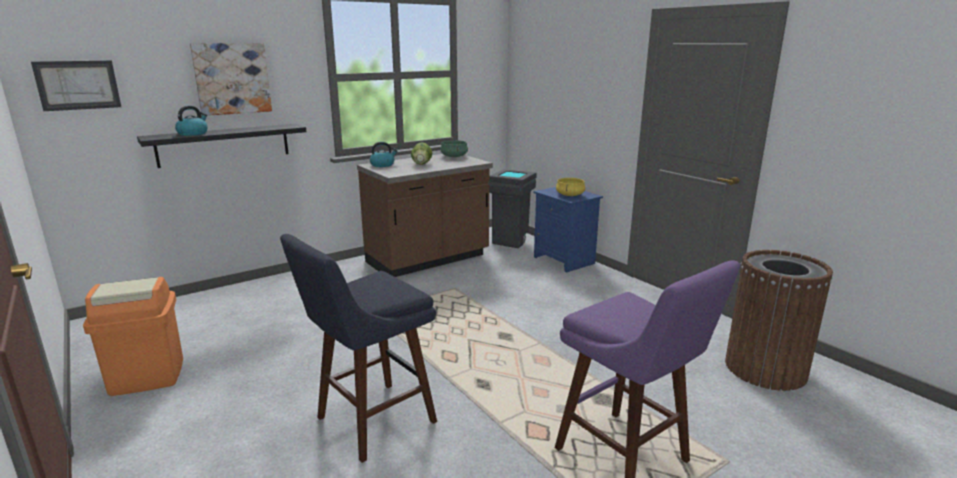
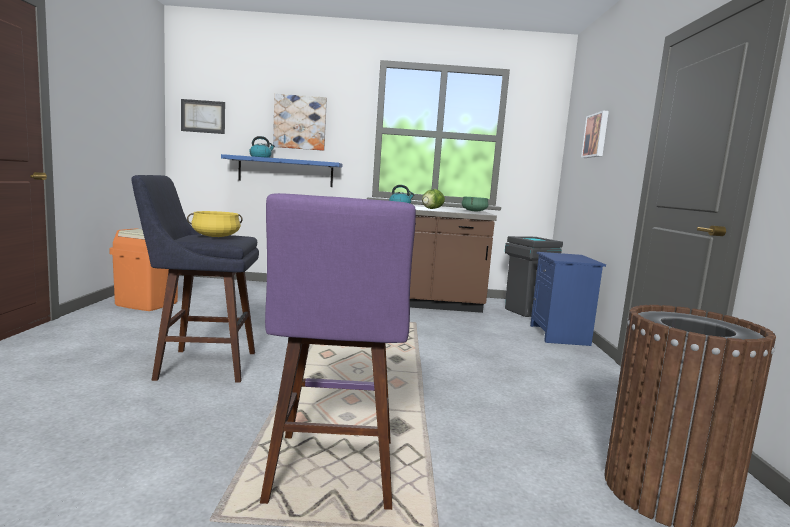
camera: 35 degrees right, 10 degrees down
(224, 145) = (285, 171): black shelf -> blue shelf
(564, 75) = (596, 135): none -> picture
(569, 195) = (568, 258): yellow cooking pot -> yellow cooking pot (216, 236)

